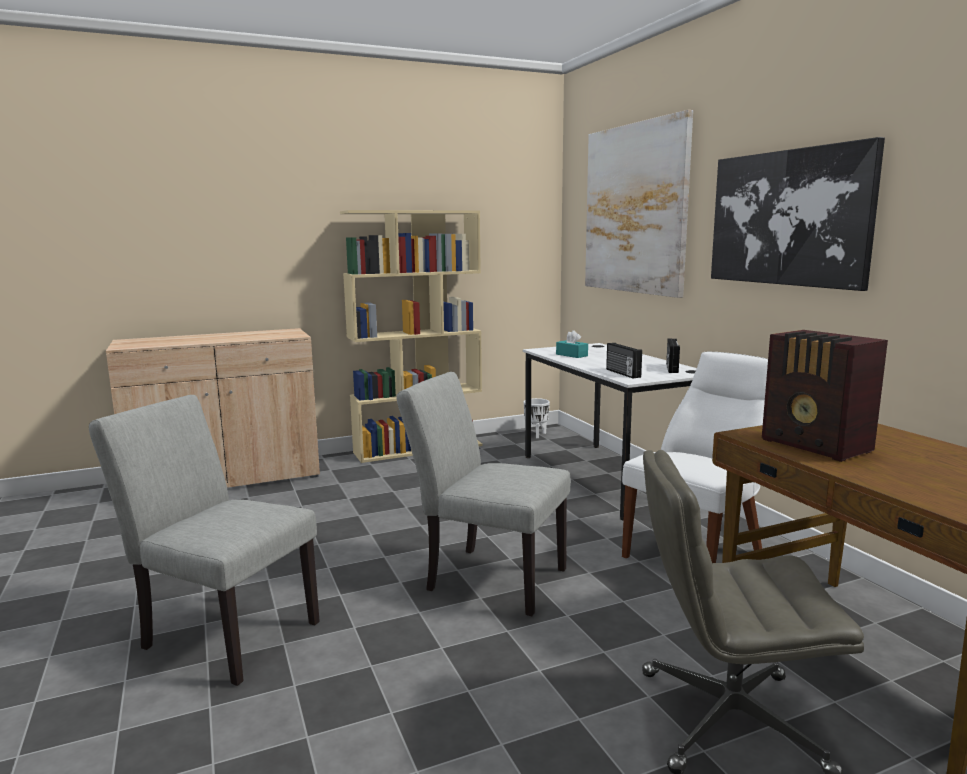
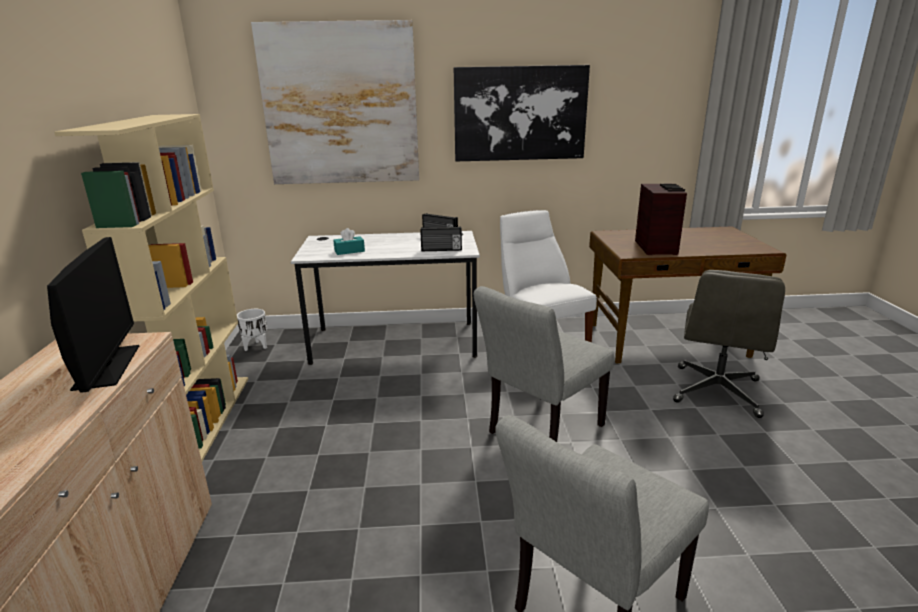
camera: 70 degrees left, 10 degrees up
(259, 337) = (107, 367): none -> monitor
(816, 446) = (656, 248): radio -> radio turned 75 degrees counterclockwise

